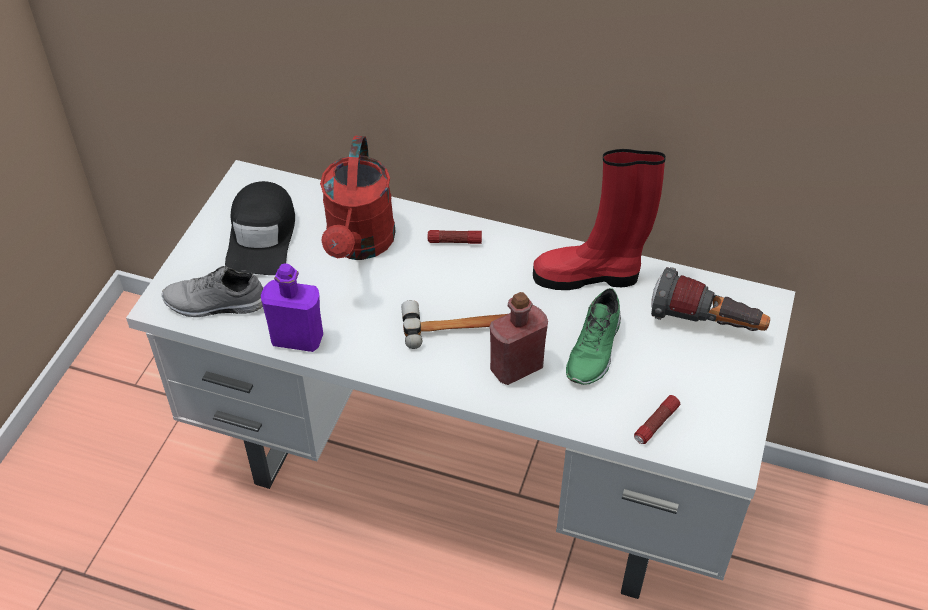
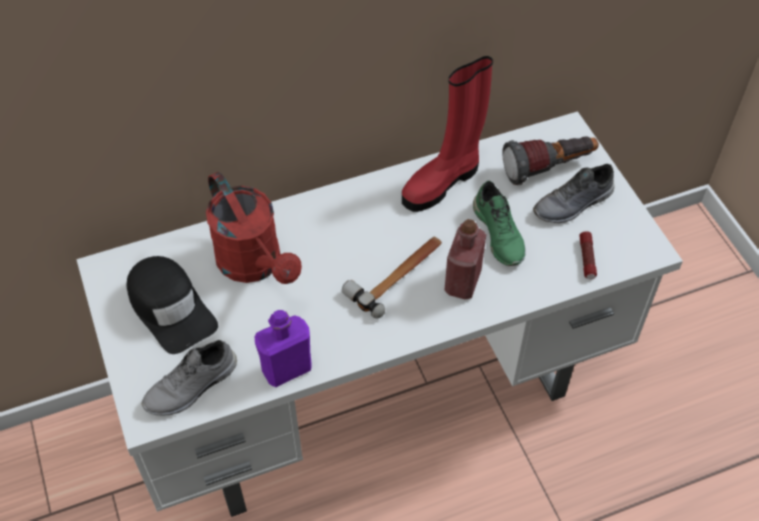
camera: 40 degrees left, 5 degrees up
(454, 241) = (324, 217): flashlight -> none
(696, 369) = (574, 204): none -> grey shoe

